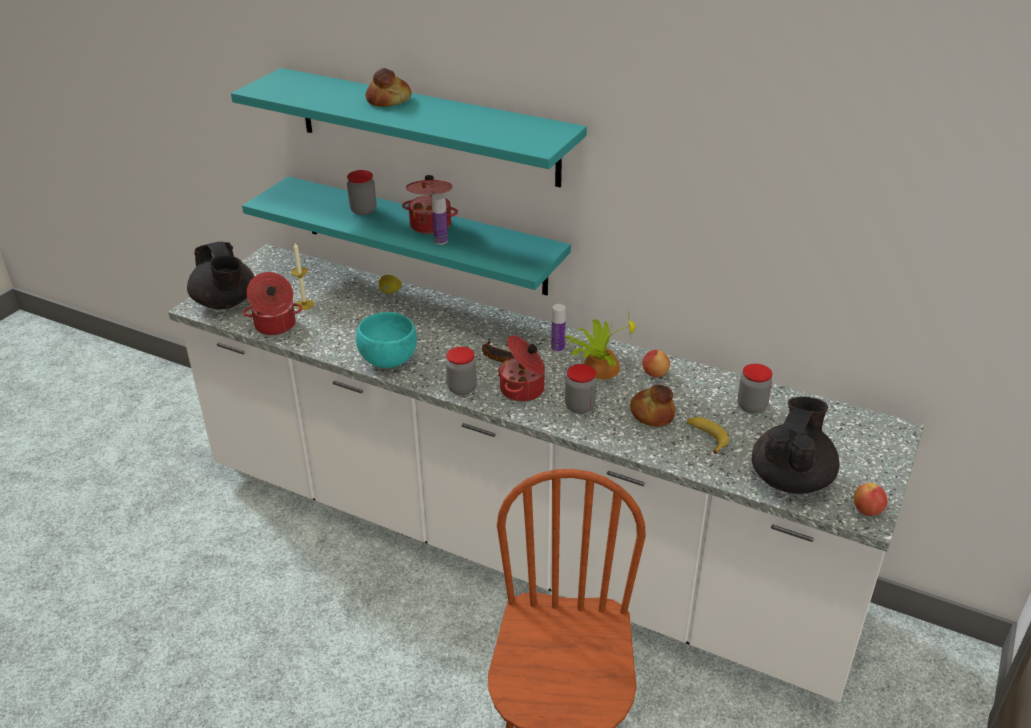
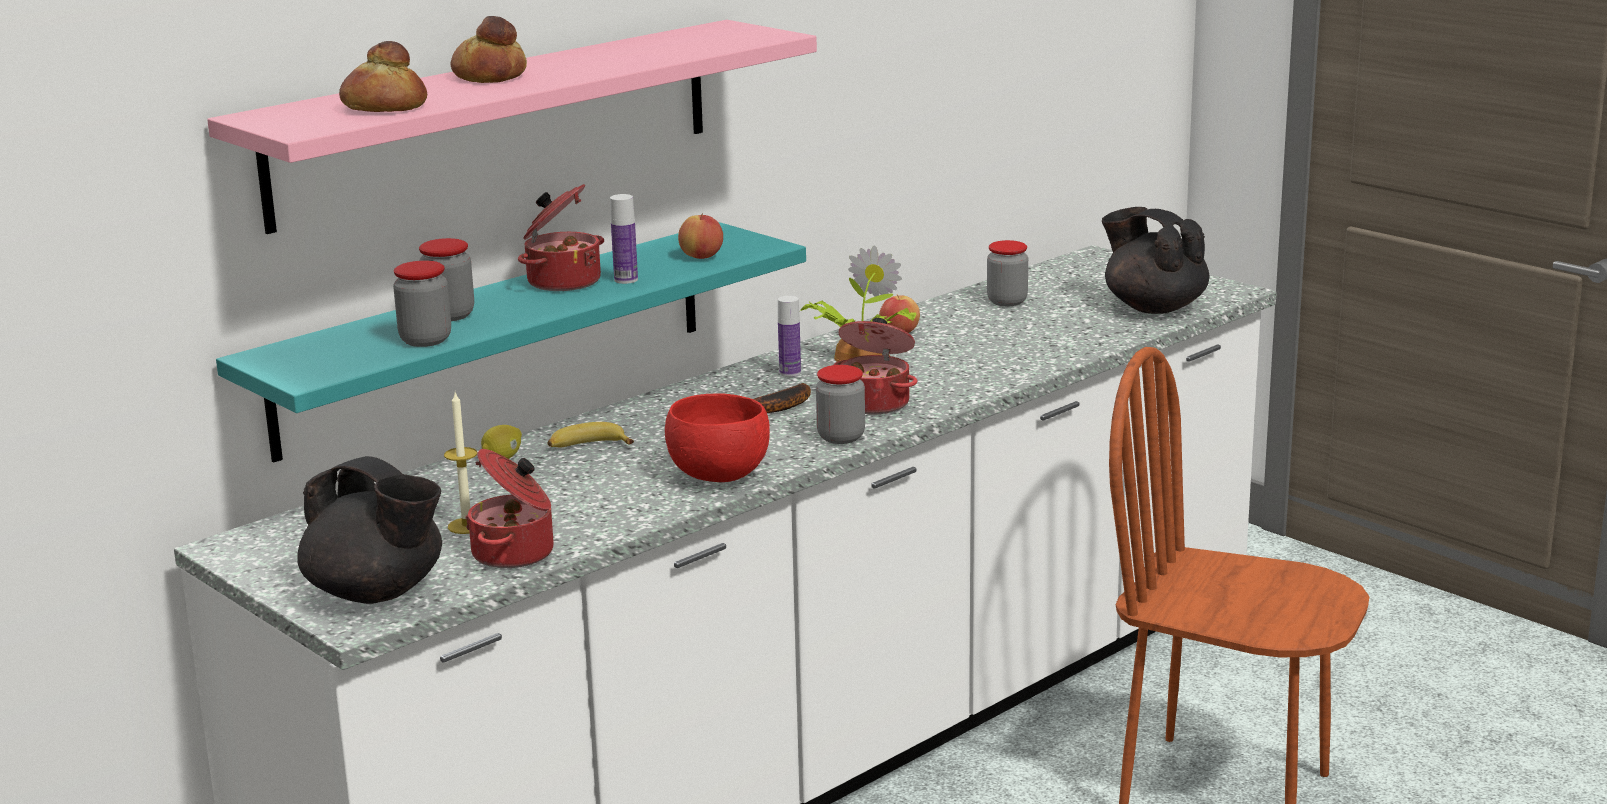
camera: 70 degrees left, 15 degrees down
(226, 303) = (377, 593): black teapot -> black teapot turned 45 degrees clockwise
(388, 361) = (720, 476): turquoise bowl -> red bowl
(425, 126) = (495, 121): turquoise shelf -> pink shelf
(580, 407) = (941, 378): jar -> jar (425, 340)
(652, 414) = (986, 346): bread -> bread (383, 107)
(706, 437) = (1053, 329): banana -> banana (588, 446)
(867, 510) = (1223, 289): apple -> apple (702, 257)

